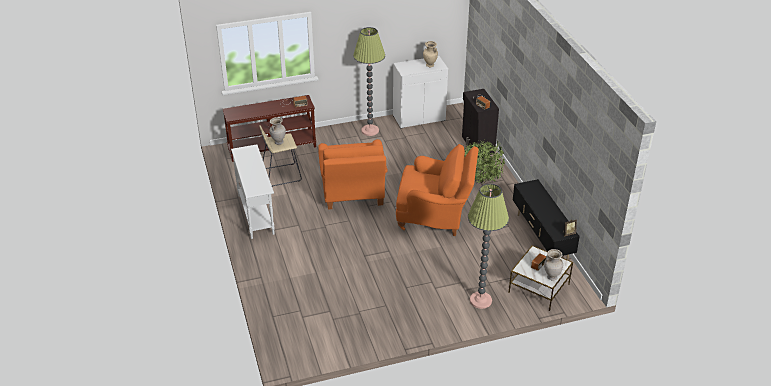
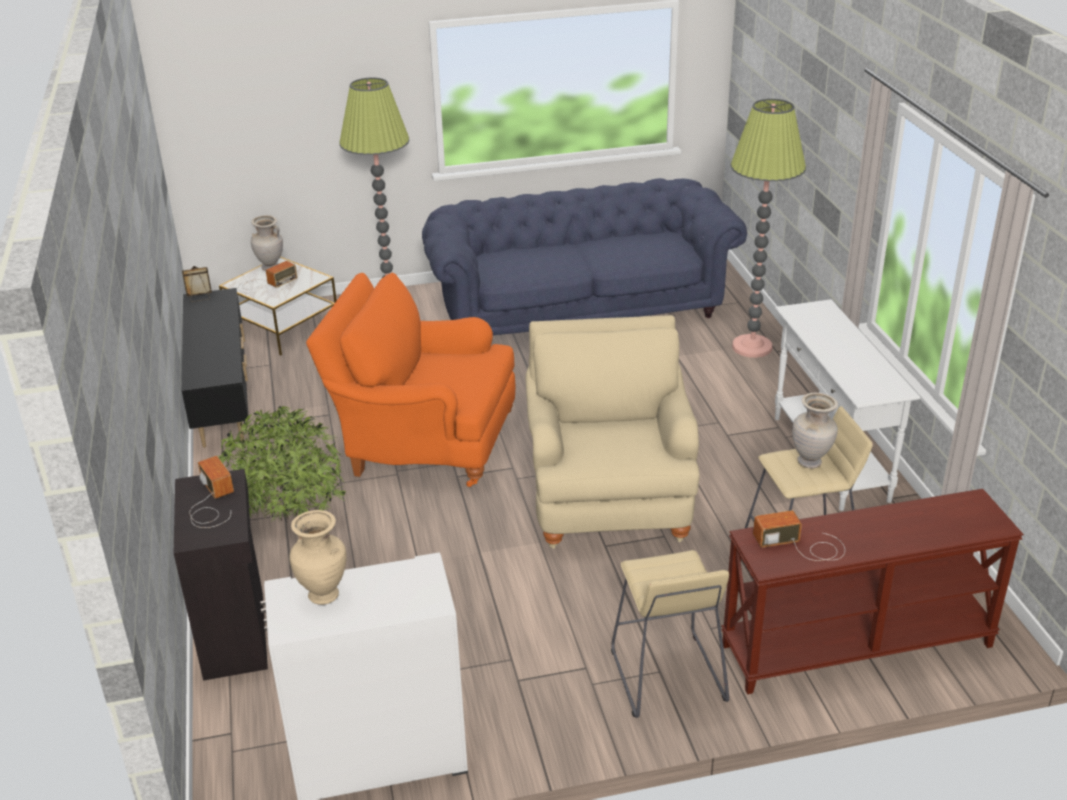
camera: 175 degrees left, 5 degrees down
(335, 138) = (667, 676): none -> beige stool
(352, 193) = (608, 499): orange armchair -> beige armchair
(370, 130) = (553, 704): floor lamp -> floor lamp (752, 347)
(370, 308) = (578, 308): none -> blue sofa

